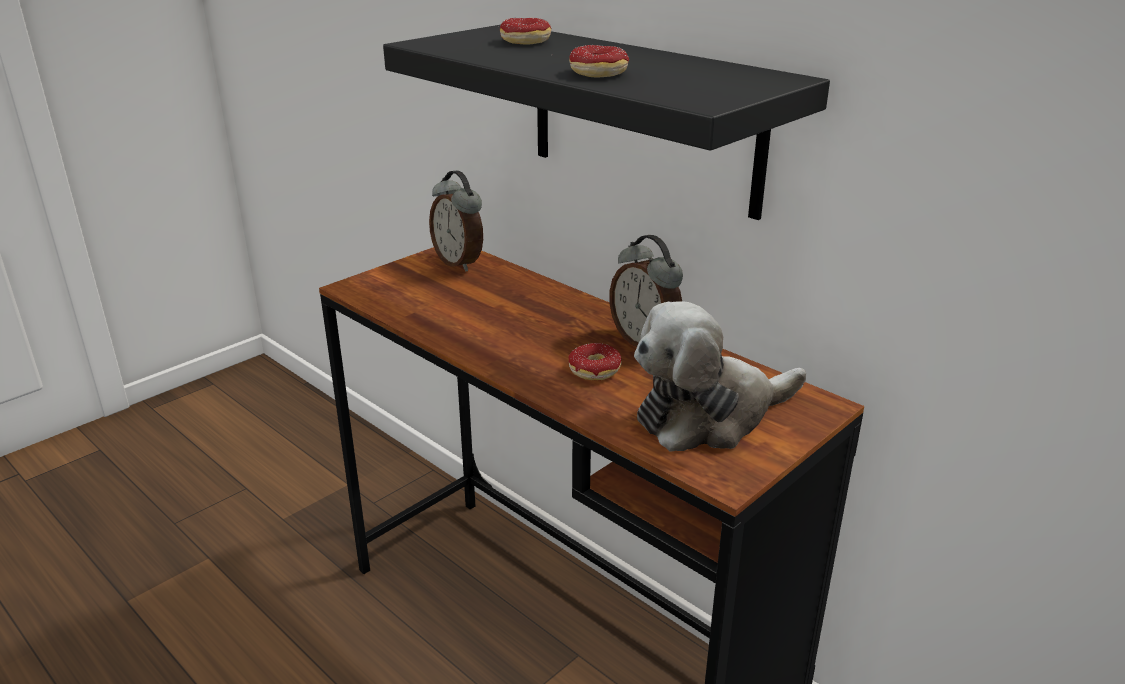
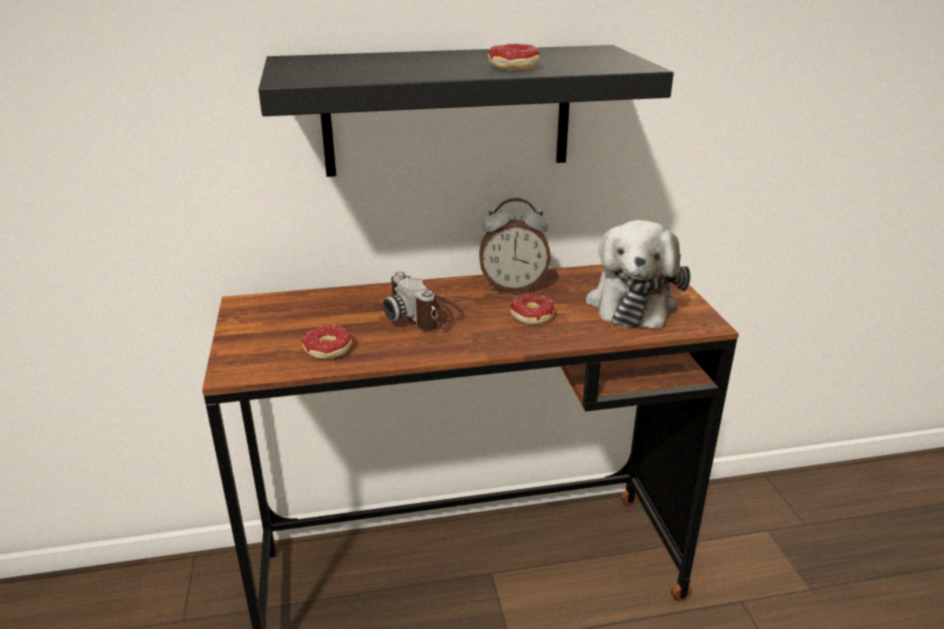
camera: 55 degrees left, 0 degrees up
(459, 263) = (274, 308): alarm clock -> none
(518, 42) = (359, 64): donut -> donut (326, 354)
(530, 321) = (425, 314): none -> camera

